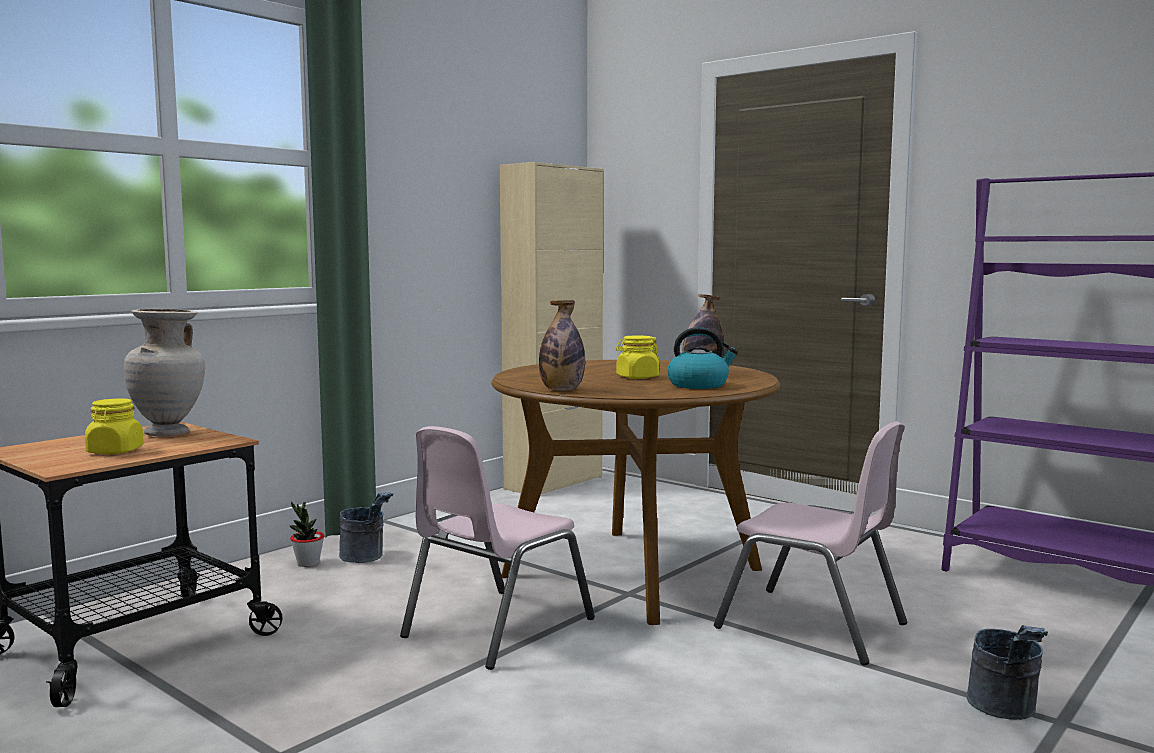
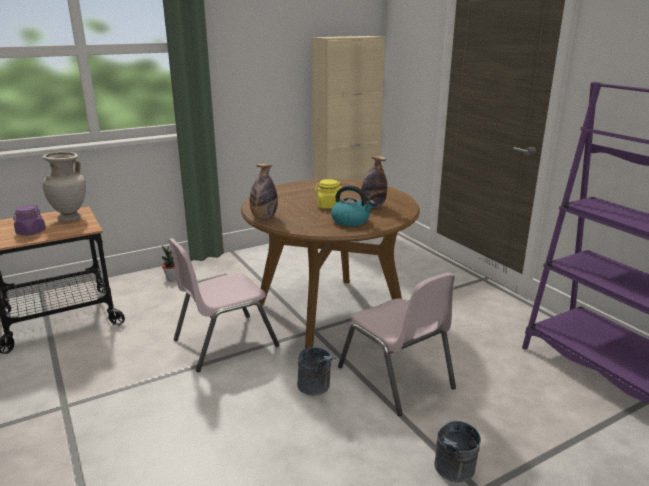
camera: 20 degrees right, 15 degrees up
(115, 451) = (31, 232): yellow jar -> purple jar
(366, 558) = (202, 278): grey bucket -> grey bucket (316, 389)

